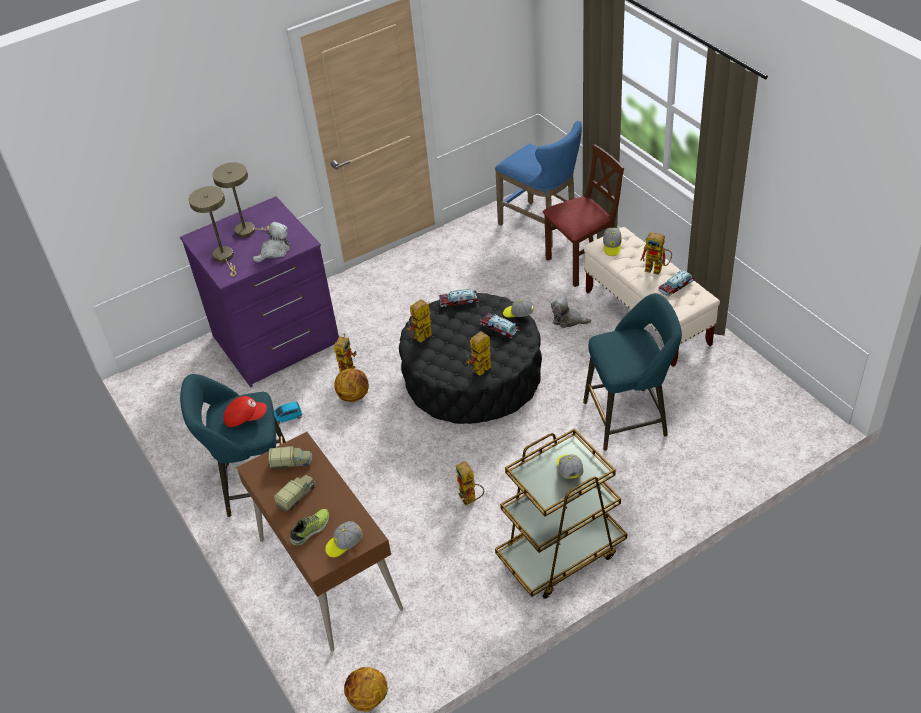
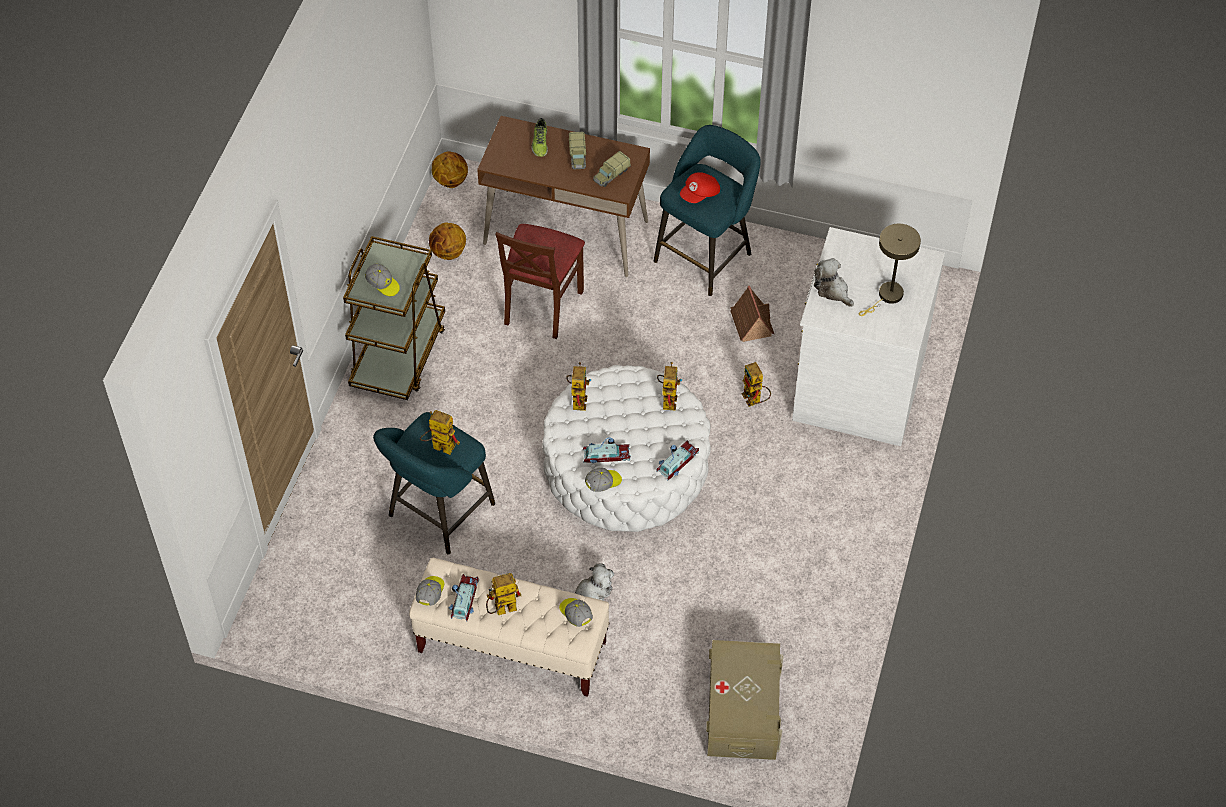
camera: 135 degrees right, 10 degrees up
(225, 258) = (869, 256): beige table lamp -> none
(274, 251) = (832, 290): plush toy -> plush toy turned 135 degrees clockwise
(276, 341) = (857, 385): purple dresser -> white dresser
(287, 417) = (751, 322): blue toy car -> toy house
(344, 544) = (505, 148): cap -> cap (430, 593)
(354, 396) = (715, 378): basketball -> basketball (448, 253)
(470, 499) = (512, 353): toy robot -> toy robot (438, 447)
(472, 376) = (626, 466): black ottoman -> white ottoman
(541, 227) = (742, 710): blue stool -> beige storage box
(582, 262) = (646, 683): brown chair -> brown chair (541, 306)

